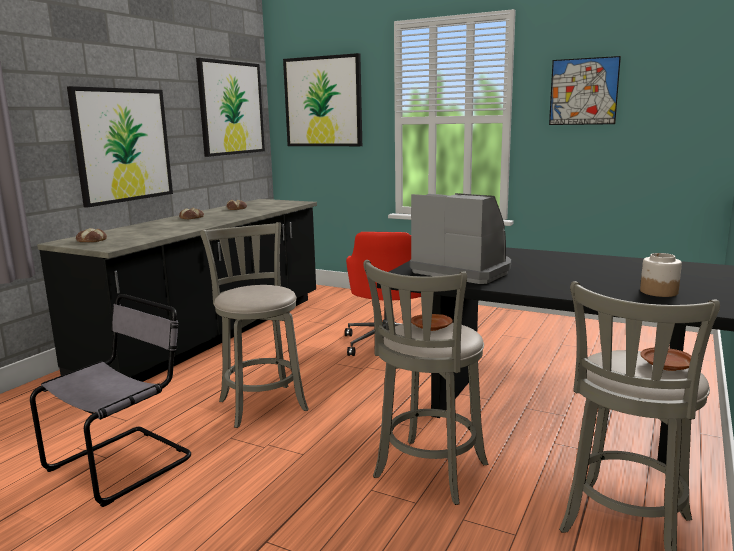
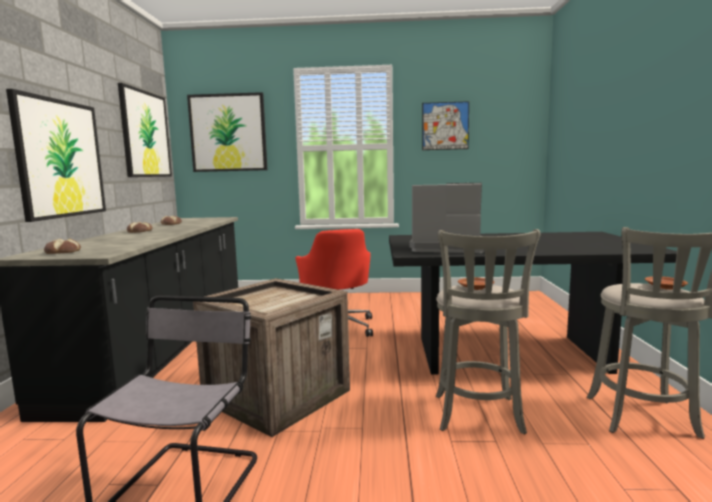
camera: 25 degrees left, 5 degrees down
(261, 403) = (277, 394): grey stool -> crate
(658, 292) = (597, 246): jar -> none

